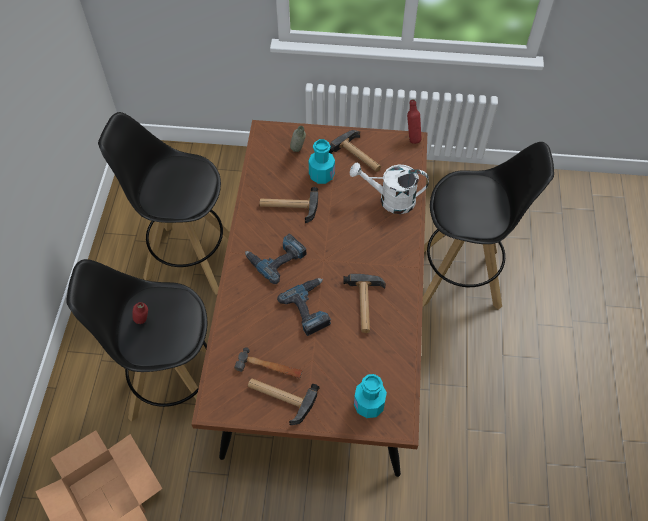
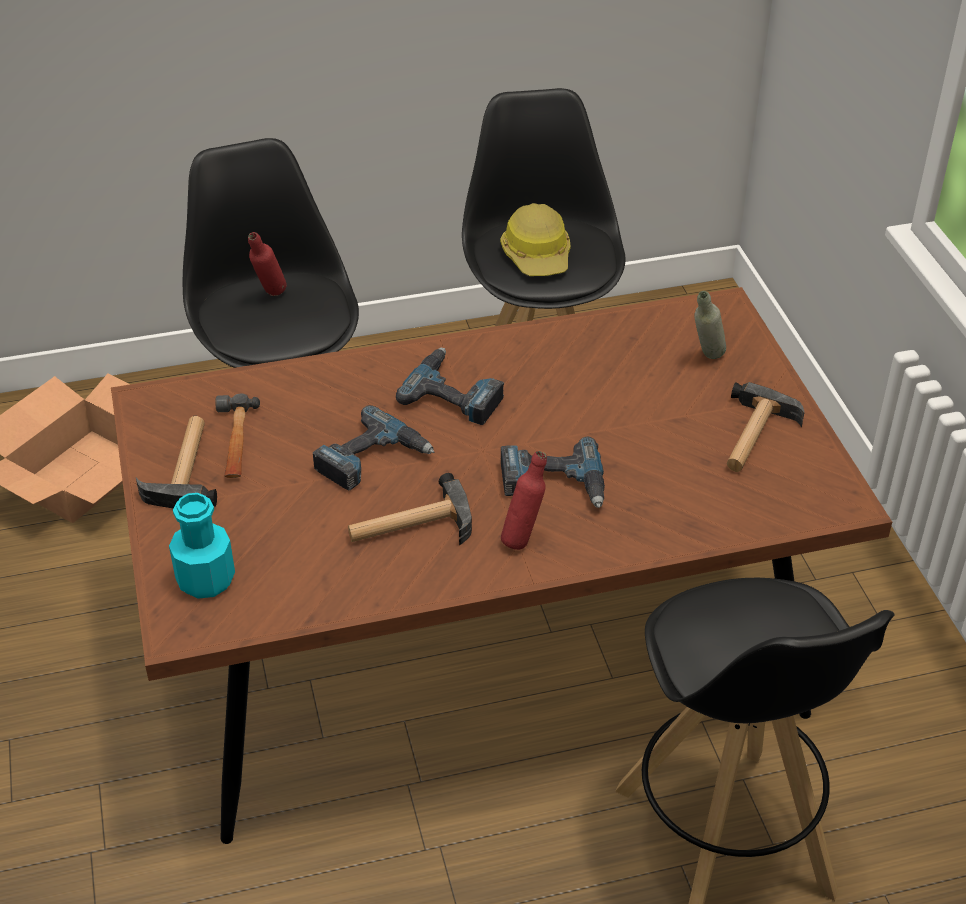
camera: 70 degrees right, 15 degrees down
(178, 189) = (538, 255): none -> hard hat
(288, 207) = (574, 379): hammer -> none
(321, 175) = (672, 401): turquoise bottle -> none
(358, 239) = (553, 484): none -> power drill
(390, 200) = (674, 505): white watering can -> none
(412, 138) = (858, 501): red bottle -> red bottle (523, 538)

